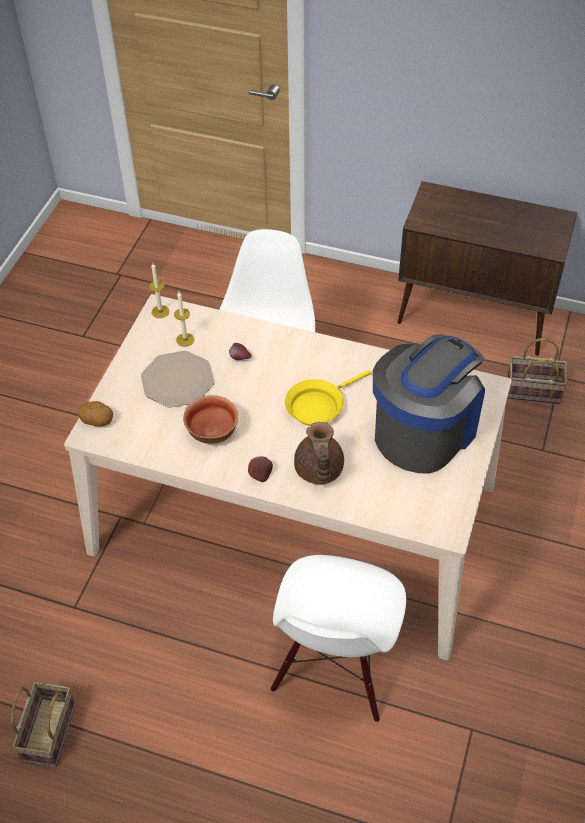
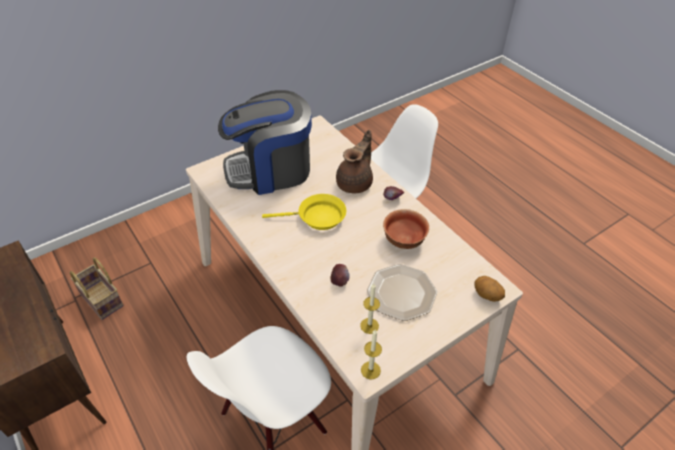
camera: 145 degrees left, 5 degrees down
(48, 730) = (560, 289): basket -> none

